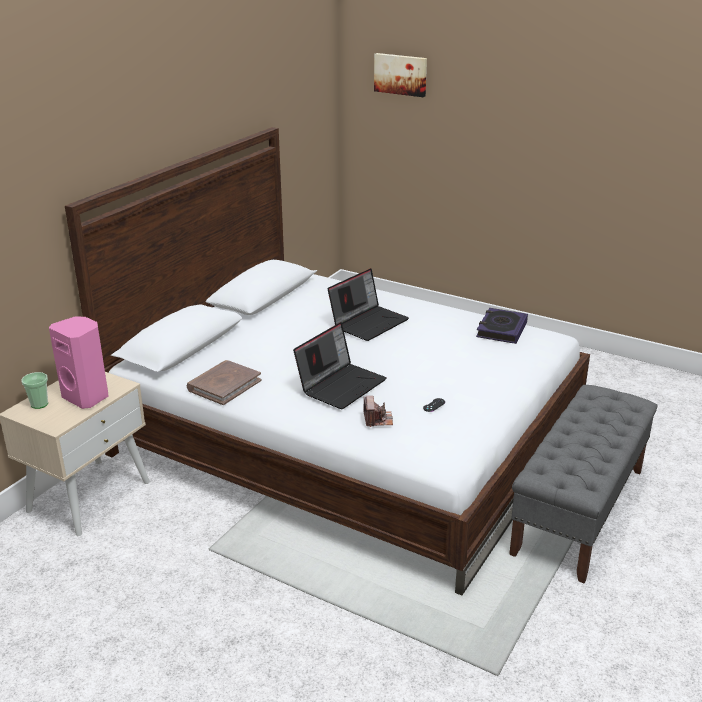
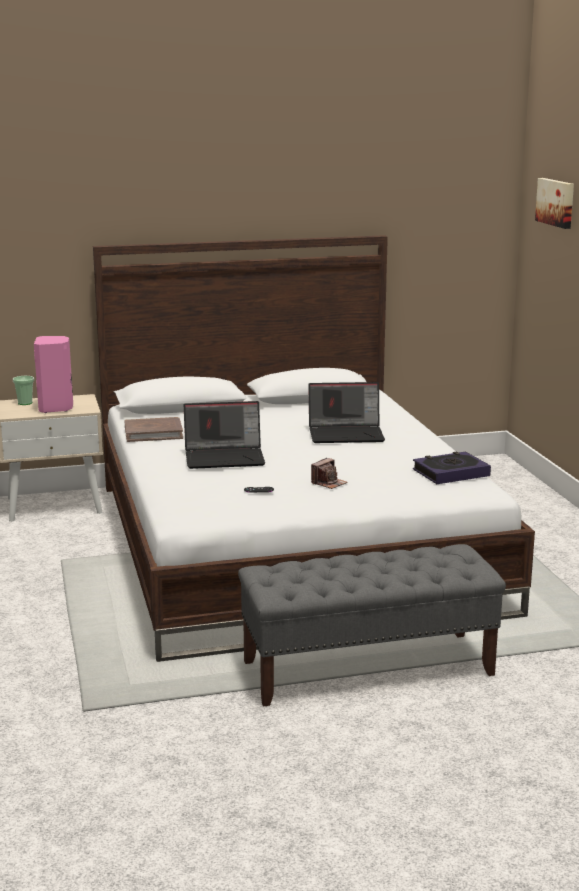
camera: 45 degrees right, 10 degrees down
(378, 419) = (198, 482): camera -> camera (329, 483)

